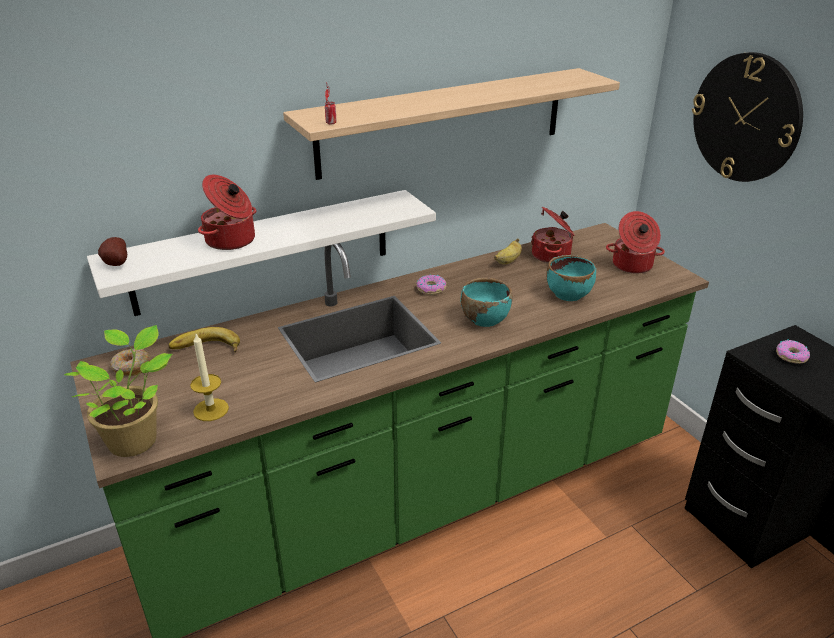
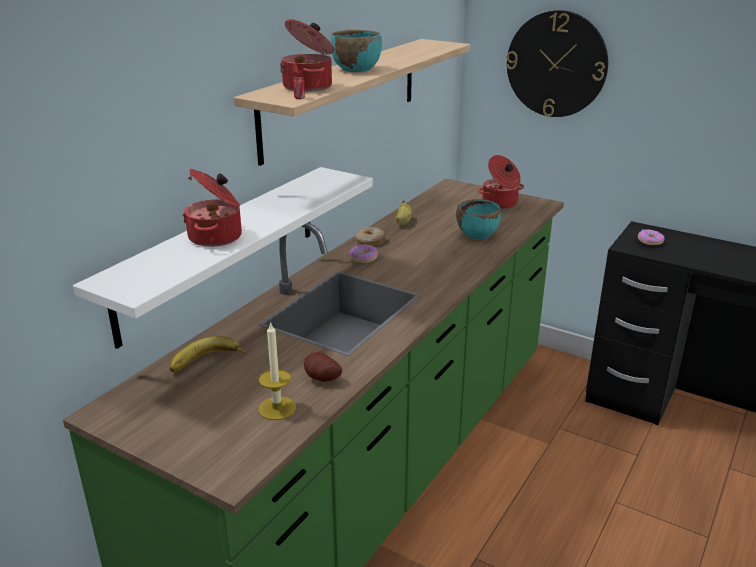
camera: 30 degrees left, 5 degrees down
(115, 264) = (120, 283): potato -> potato (321, 379)
(131, 367) = (145, 402): donut -> donut (370, 241)
(135, 439) = (230, 457): potted plant -> none
(484, 319) = (434, 268): turquoise bowl -> turquoise bowl (356, 69)
(552, 255) = (433, 210): cooking pot -> cooking pot (309, 87)

